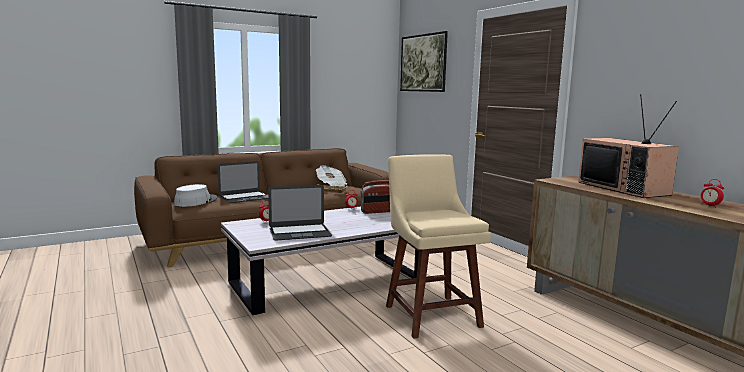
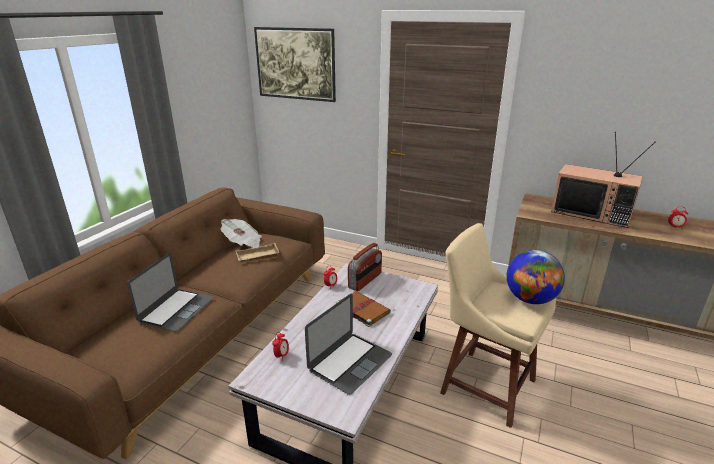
camera: 35 degrees left, 15 degrees up
(195, 201) = (119, 349): grey hat -> none
(351, 219) = (361, 309): none -> brown book
(459, 218) = (530, 299): none -> globe

